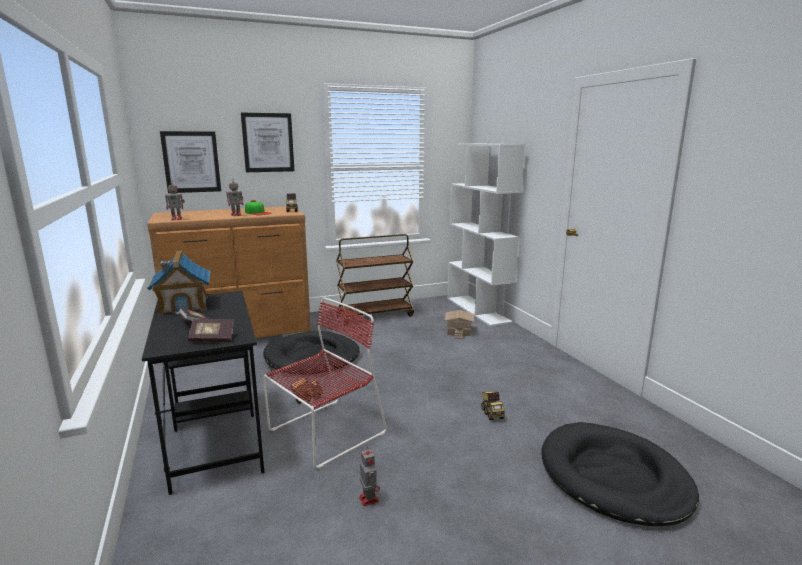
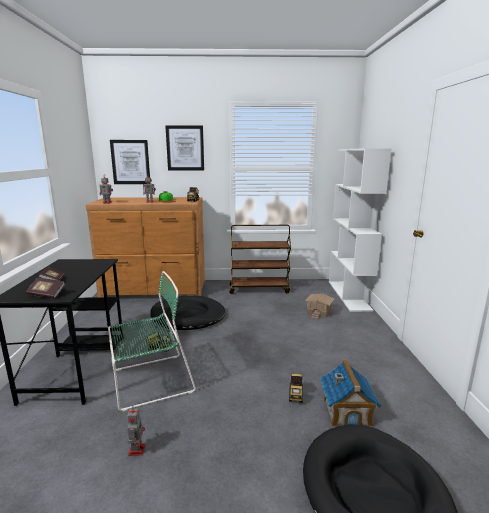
camera: 20 degrees right, 0 degrees up
(184, 305) = (66, 265): toy house -> toy house (347, 412)
(324, 433) = (149, 381): red chair -> green chair

